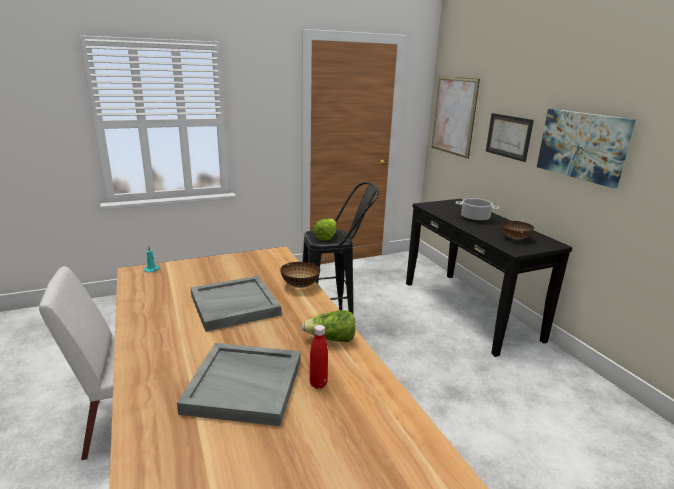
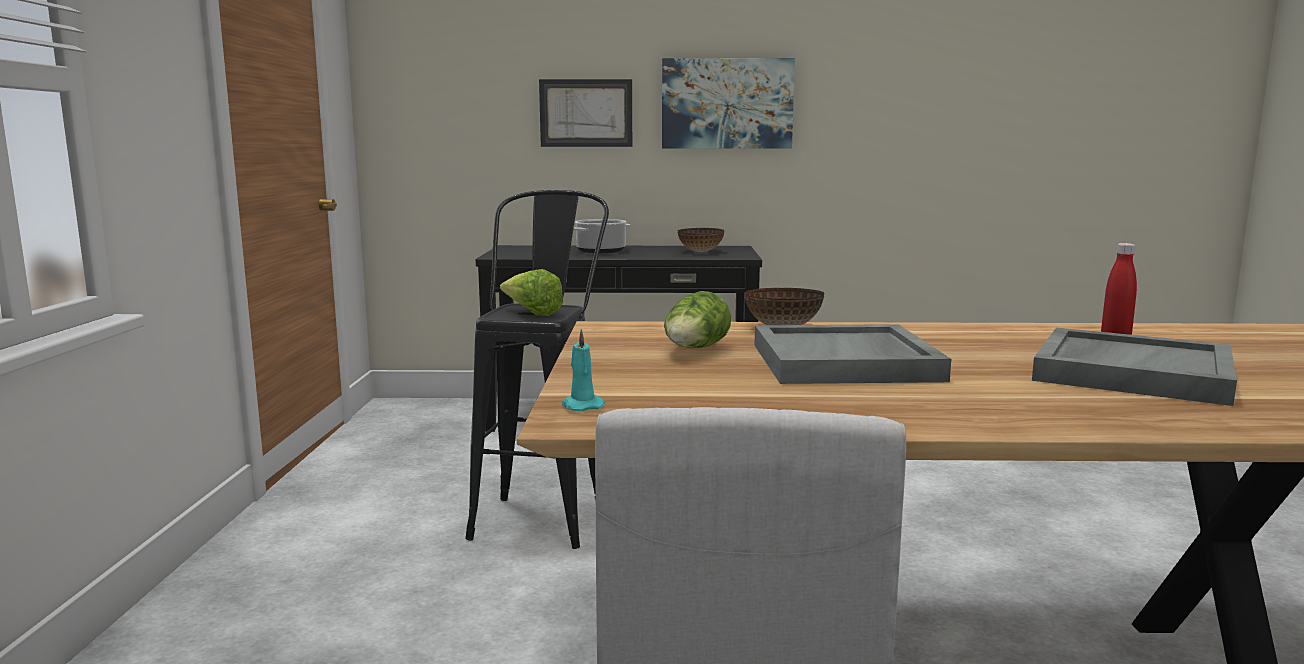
camera: 65 degrees left, 10 degrees down
(331, 339) = (986, 332): lettuce -> lettuce (695, 350)
(454, 116) = (435, 97): picture -> none

